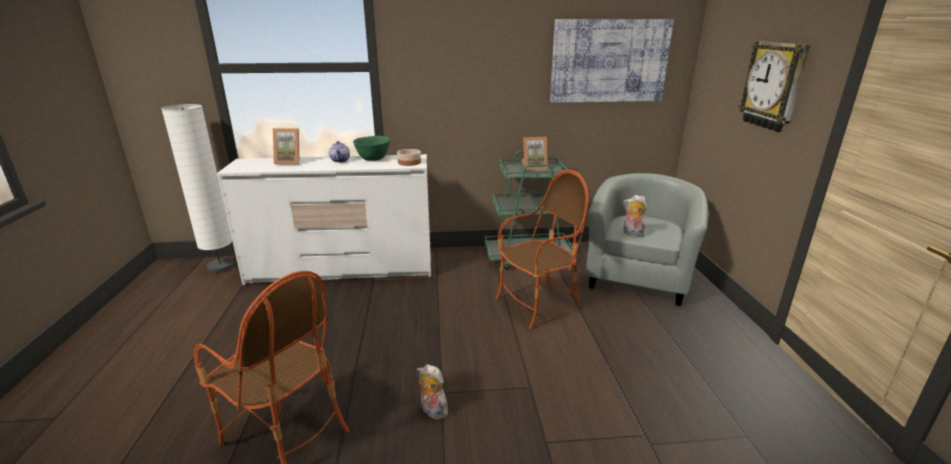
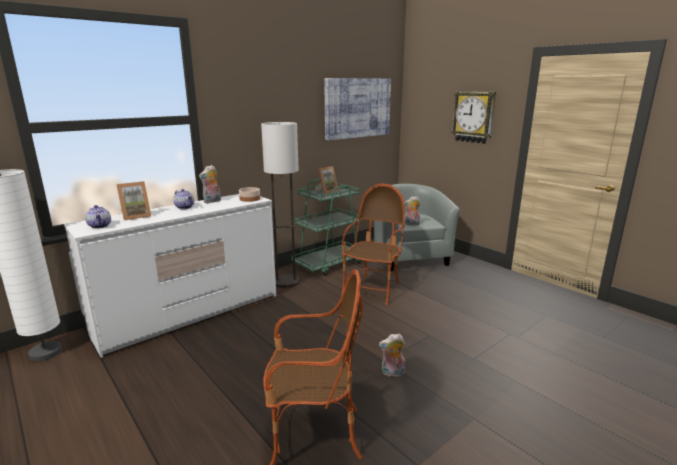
camera: 35 degrees left, 5 degrees down
(250, 166) = (100, 226): none -> teapot
(373, 159) = (212, 201): green bowl -> plush toy
(459, 264) = (286, 281): none -> floor lamp

